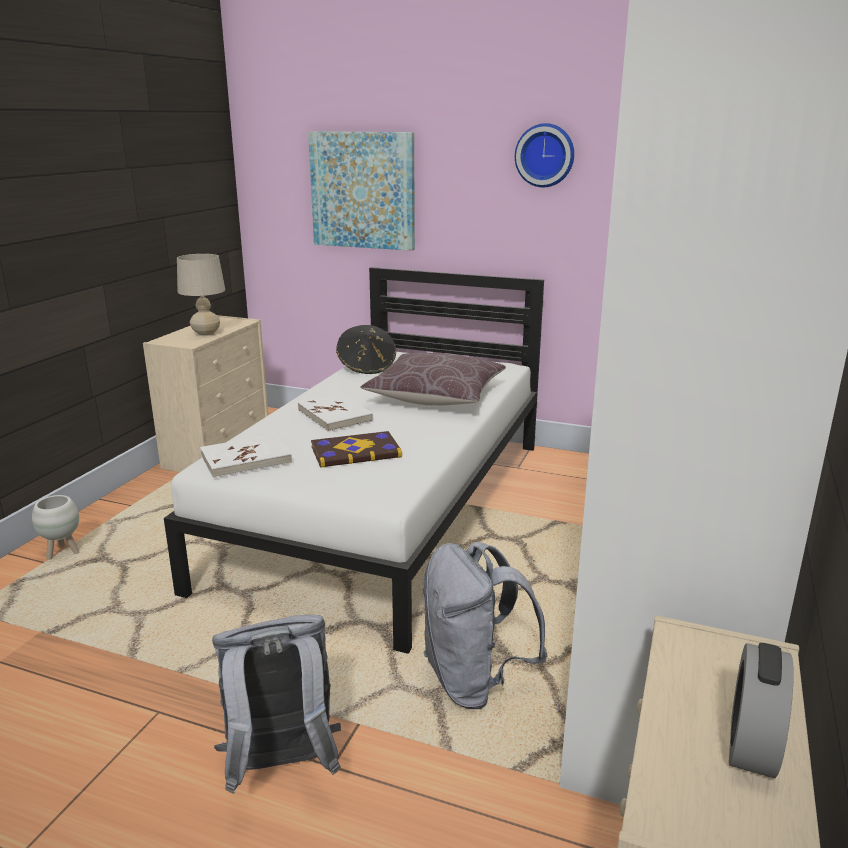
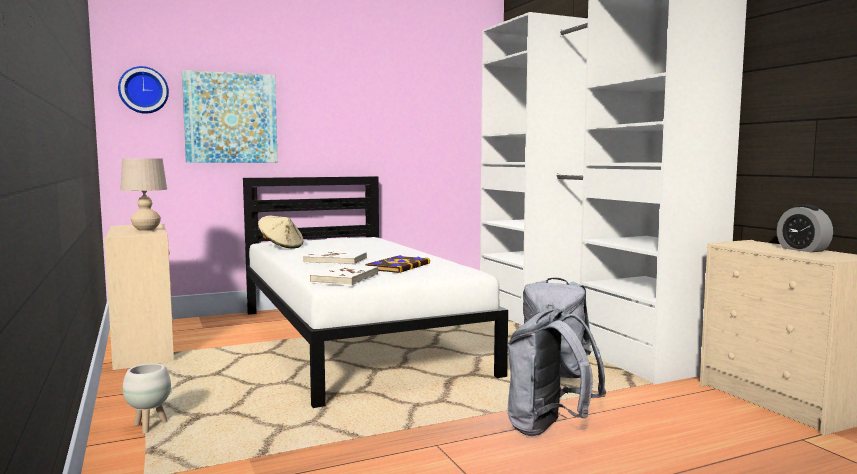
camera: 45 degrees left, 15 degrees down
(367, 367) = (281, 247): black hat -> beige hat
(435, 396) = (369, 248): brown pillow -> none
(545, 155) = (369, 95): wall clock -> wall clock (143, 90)

